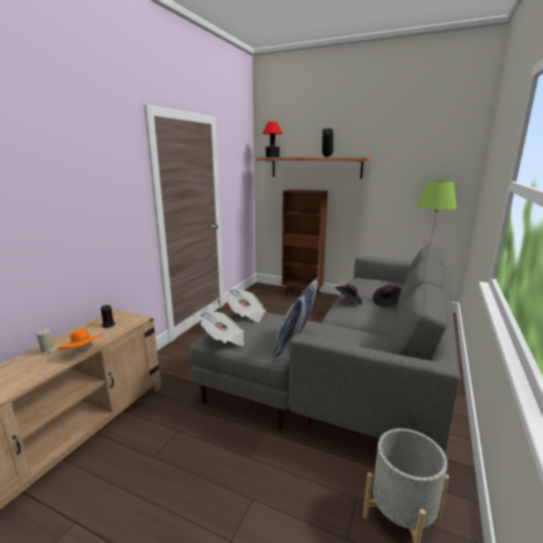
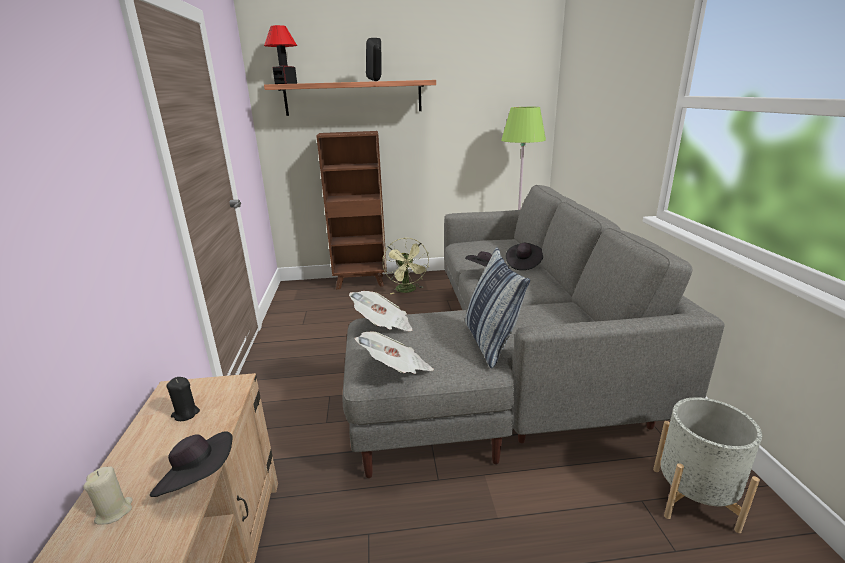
camera: 30 degrees left, 5 degrees up
(83, 352) = (199, 479): orange hat -> black hat
(327, 307) = (408, 290): none -> green fan

